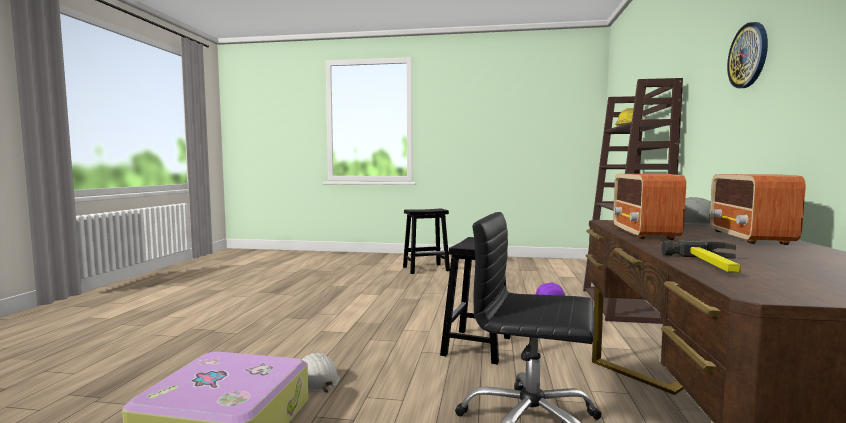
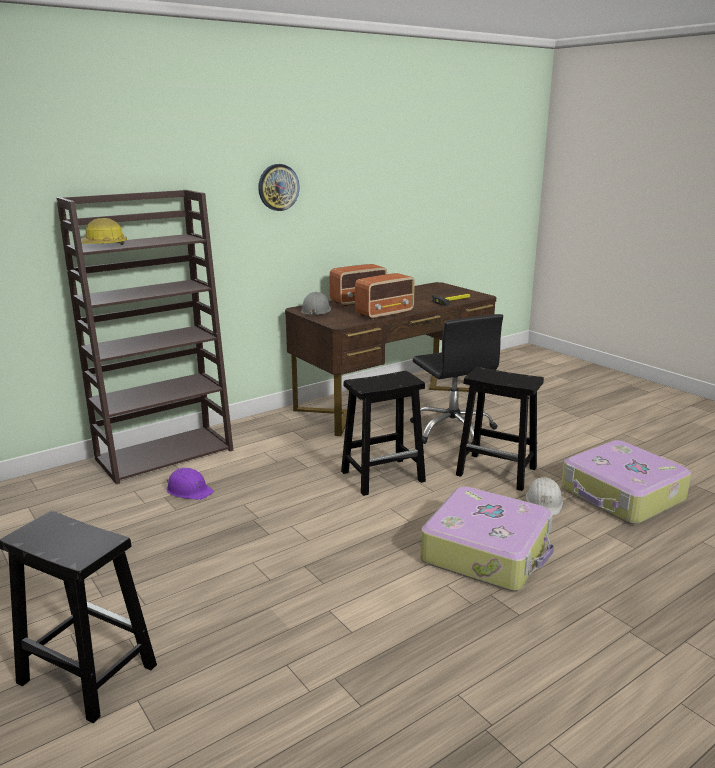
camera: 135 degrees left, 15 degrees up
(330, 333) = (487, 552): none -> suitcase
(393, 392) = (498, 472): none -> black stool

